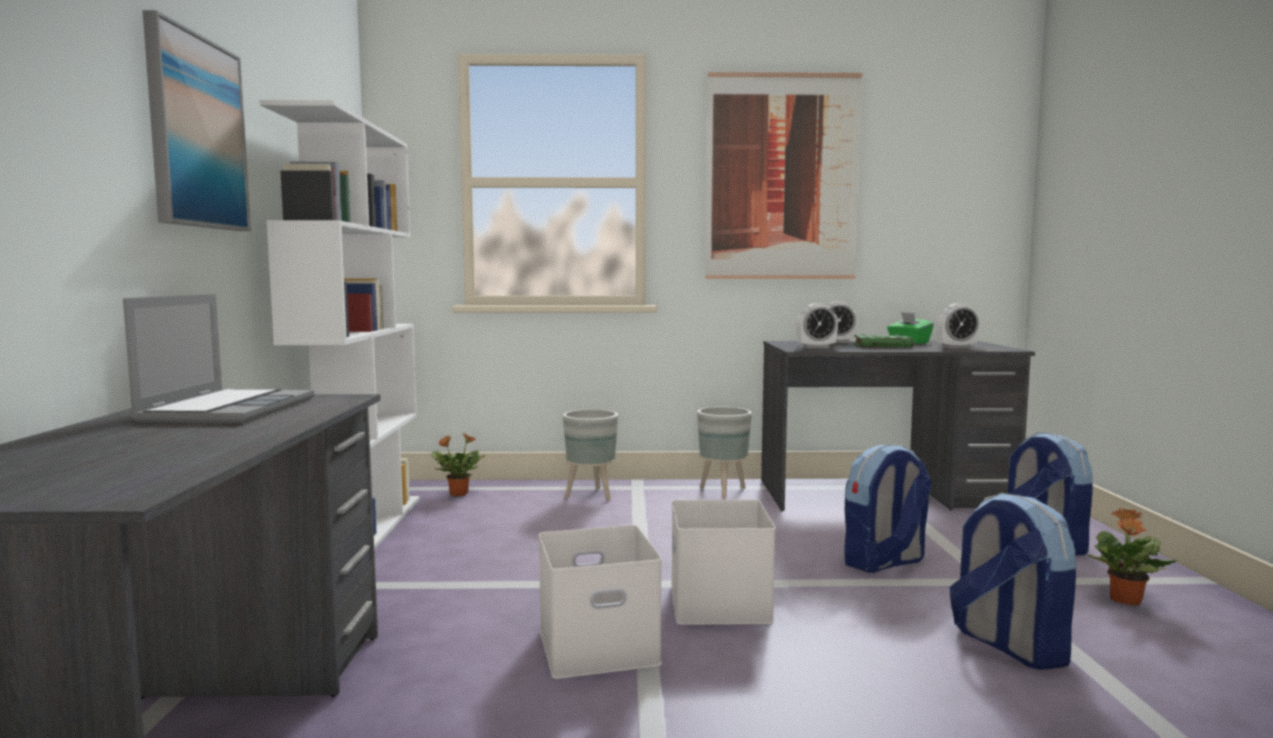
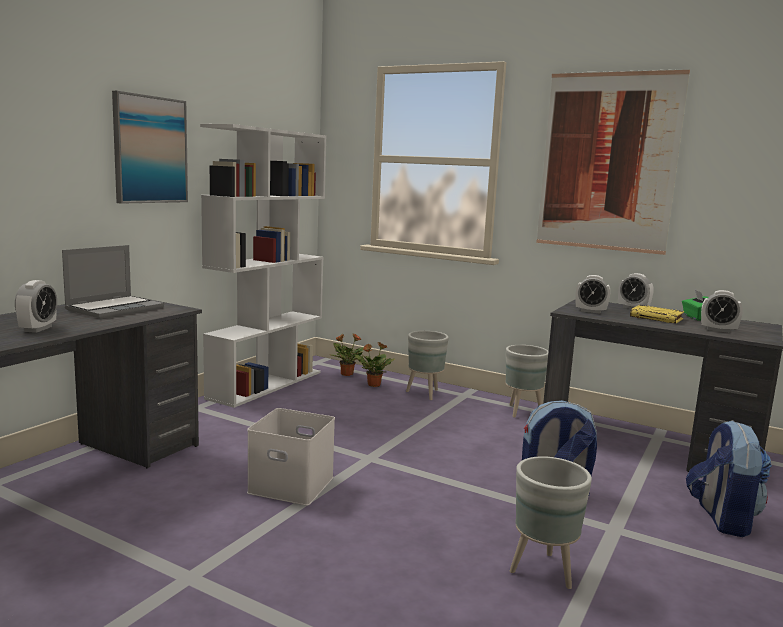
camera: 30 degrees right, 5 degrees up
(161, 451) = (38, 329): none -> alarm clock
(717, 602) = (394, 482): white storage box -> none
(883, 346) = (657, 318): green book -> yellow book
(1008, 645) = (542, 570): backpack -> grey planter
(1125, 600) = (706, 578): potted plant -> potted plant (373, 385)

